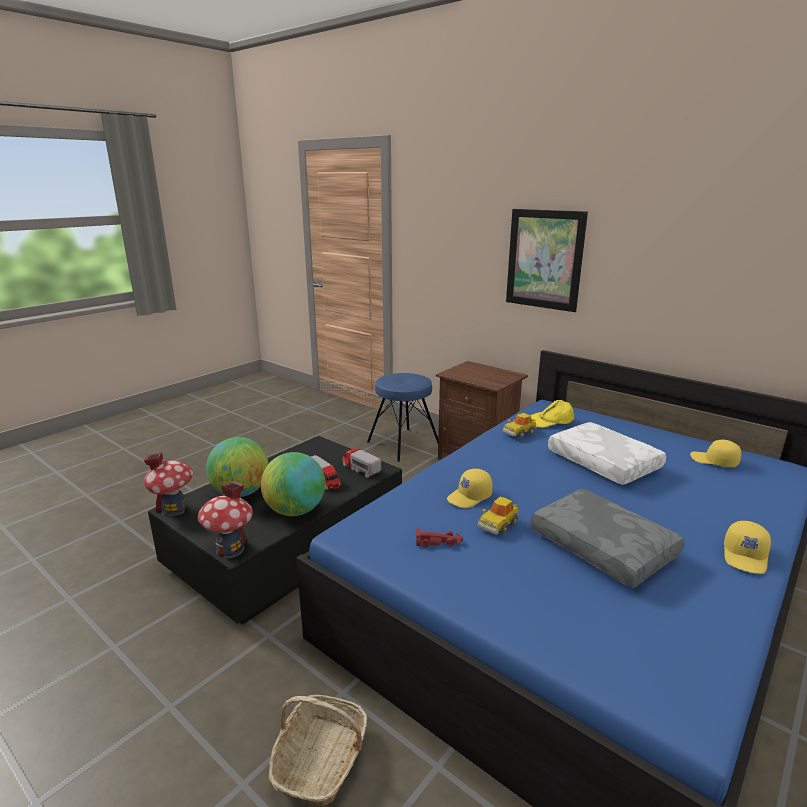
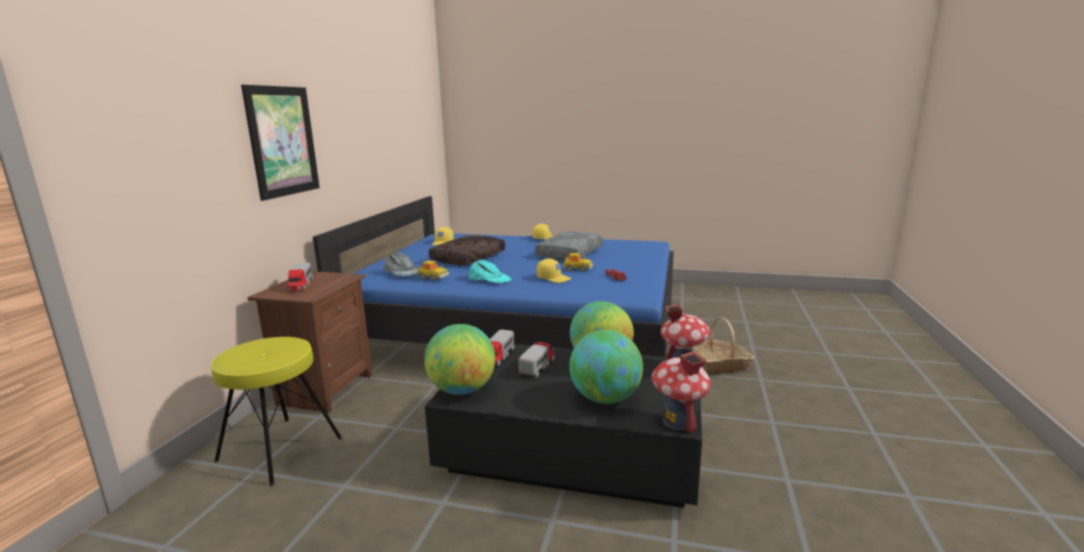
camera: 115 degrees left, 5 degrees down
(322, 448) = (462, 390): none -> globe
(404, 444) = (280, 449): blue stool -> yellow stool
(482, 372) = (300, 285): none -> toy truck
(496, 459) = (489, 279): none -> turquoise cap
(551, 421) = (401, 271): yellow cap -> grey cap
(601, 462) = (469, 258): white pillow -> brown pillow

